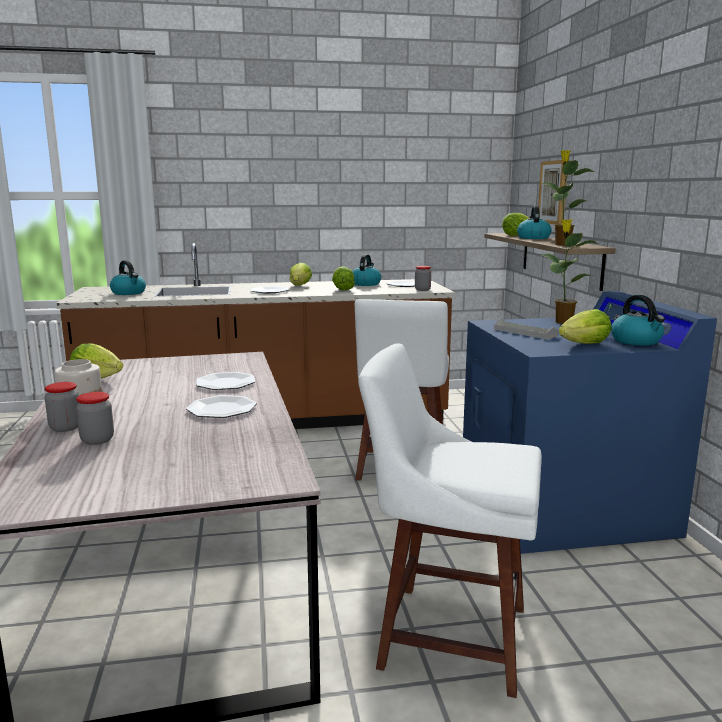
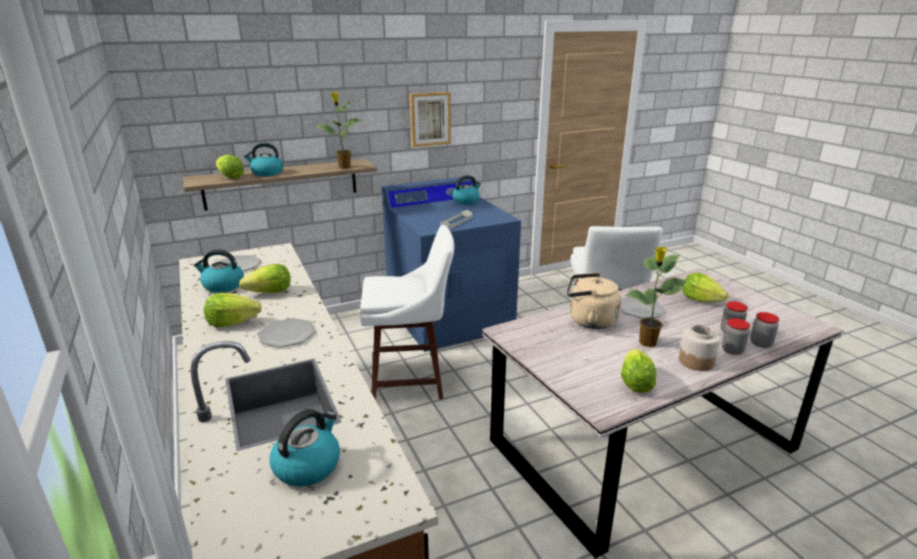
camera: 105 degrees left, 10 degrees up
(226, 383) = (589, 321): plate -> beige kettle
(422, 290) = (276, 255): jar -> jar (760, 343)
(554, 192) = (250, 128): picture -> picture (430, 119)
(563, 322) = (414, 213): potted plant -> potted plant (647, 343)
(585, 344) = (480, 210): lettuce -> lettuce (700, 300)

